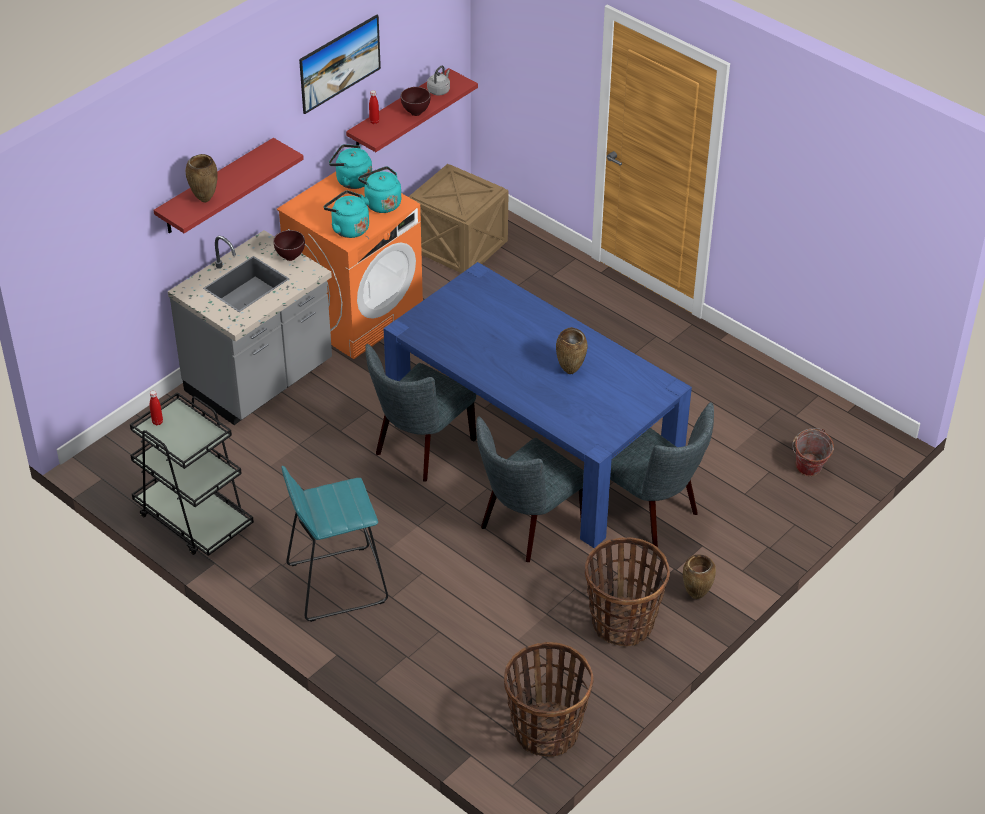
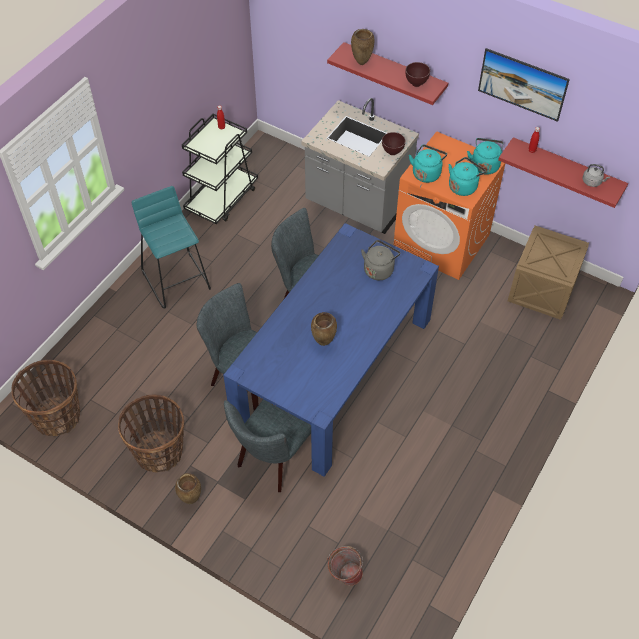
camera: 80 degrees right, 10 degrees up
(416, 113) = (554, 173): brown bowl -> brown bowl (416, 84)
(469, 310) = (379, 269): none -> grey kettle

